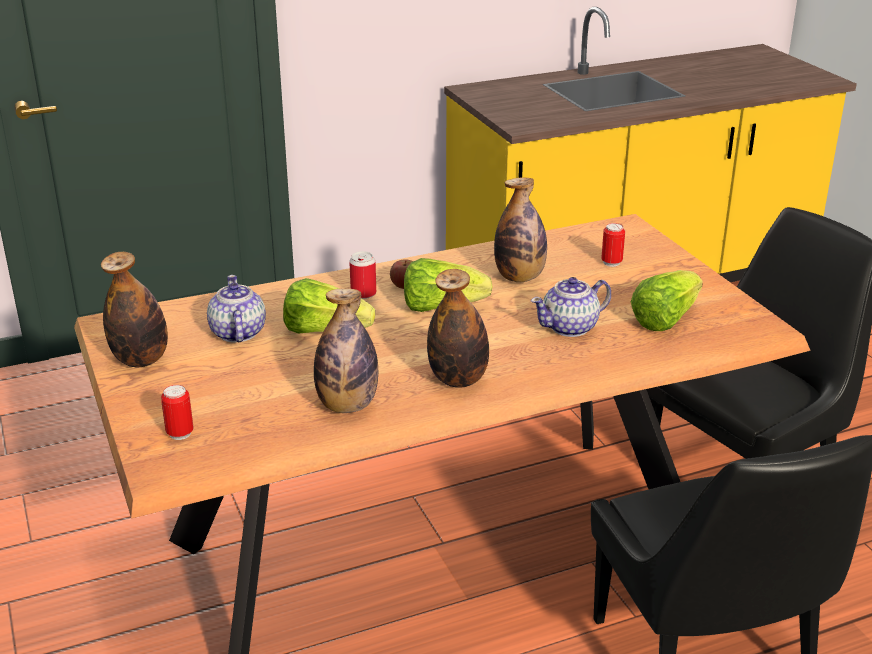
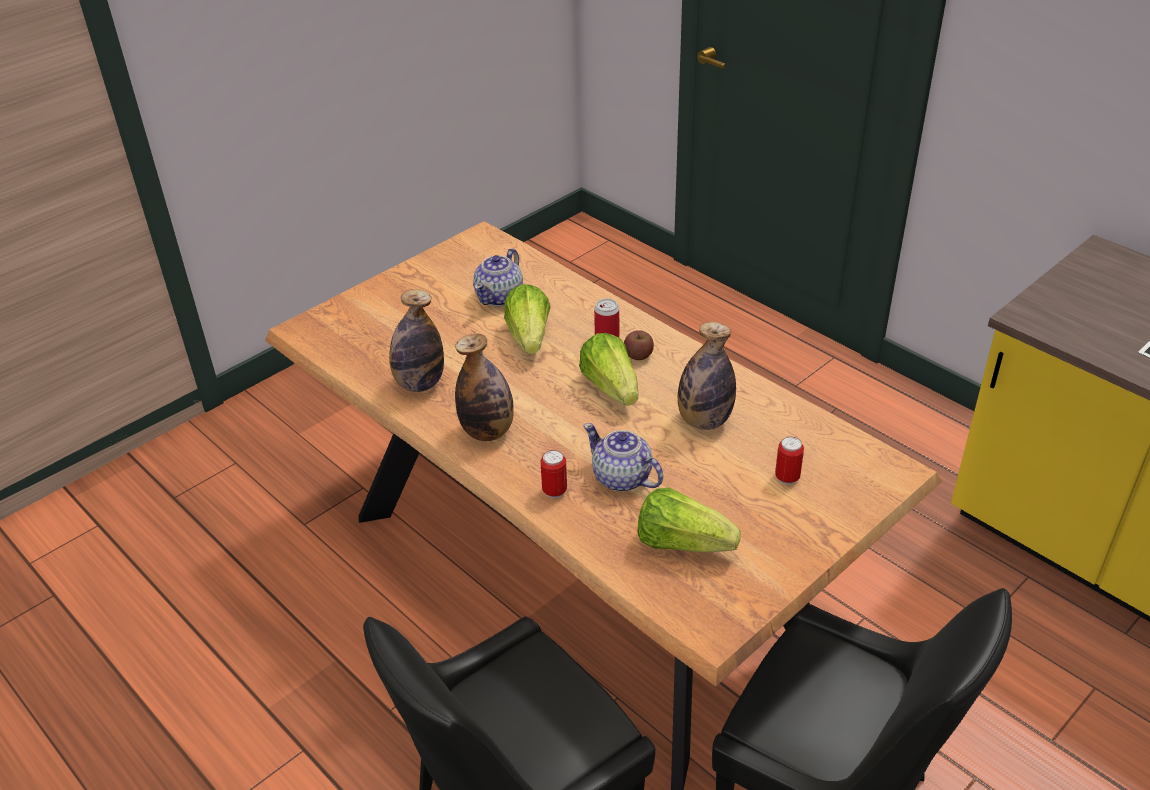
camera: 70 degrees right, 10 degrees up
(141, 360) = (437, 269): bottle -> none
(180, 433) = (349, 320): can -> can (554, 491)
(237, 333) = (500, 296): teapot -> teapot turned 150 degrees clockwise

